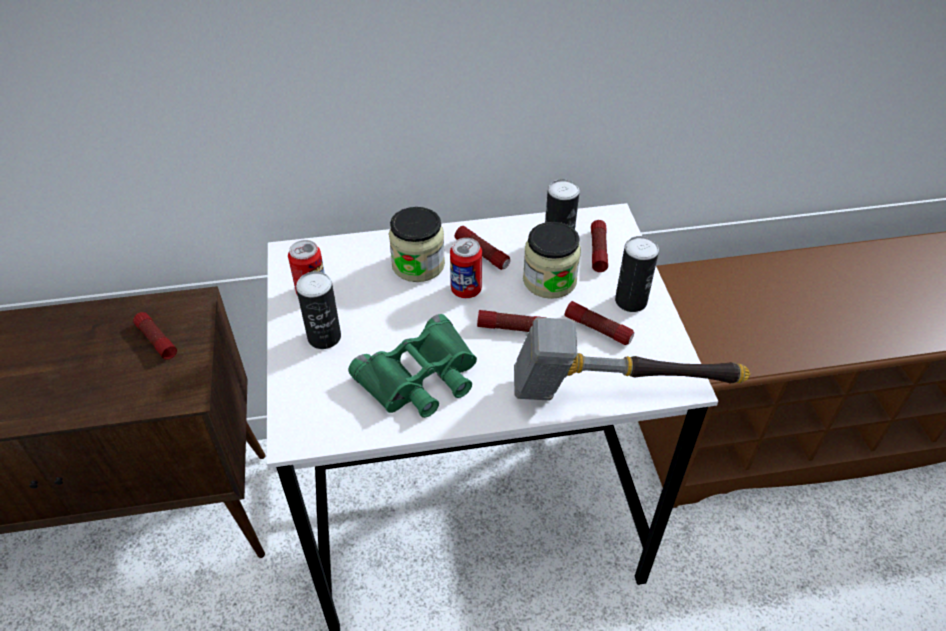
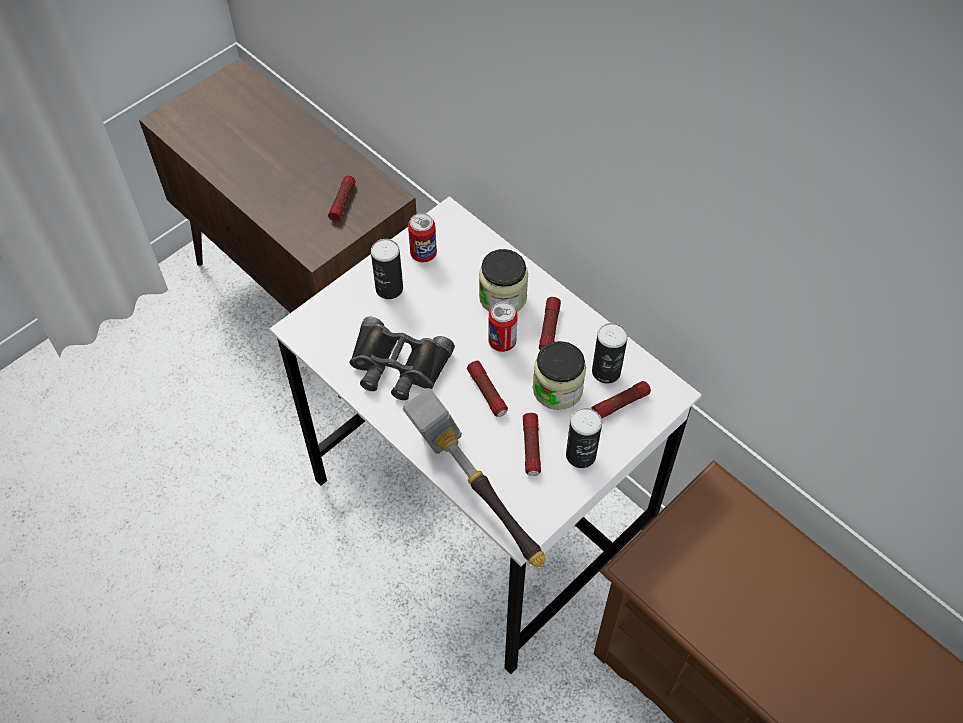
camera: 55 degrees right, 10 degrees up
(421, 377) = (397, 365): green binoculars -> black binoculars

